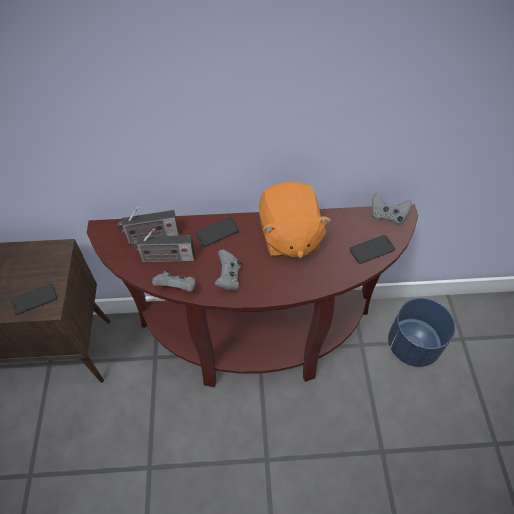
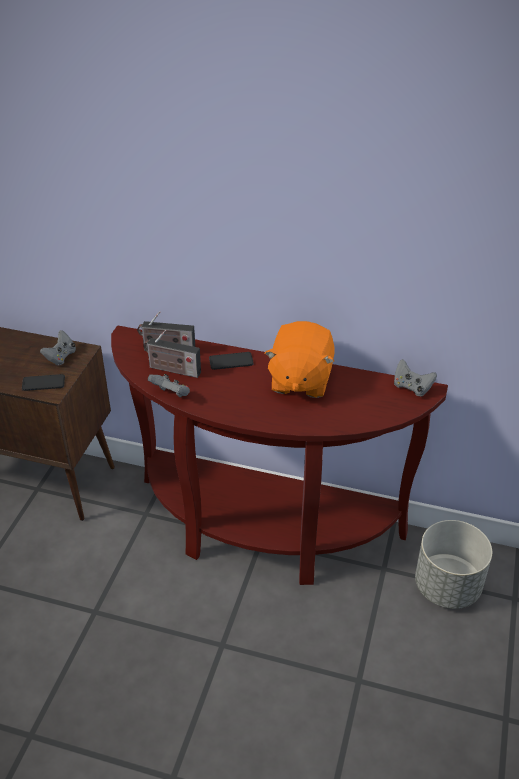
camera: 20 degrees right, 15 degrees down
(228, 278) = (223, 398): grey game controller -> grey game controller (61, 357)
(372, 249) = (379, 410): phone -> none
(412, 345) = (447, 586): blue planter -> grey planter

